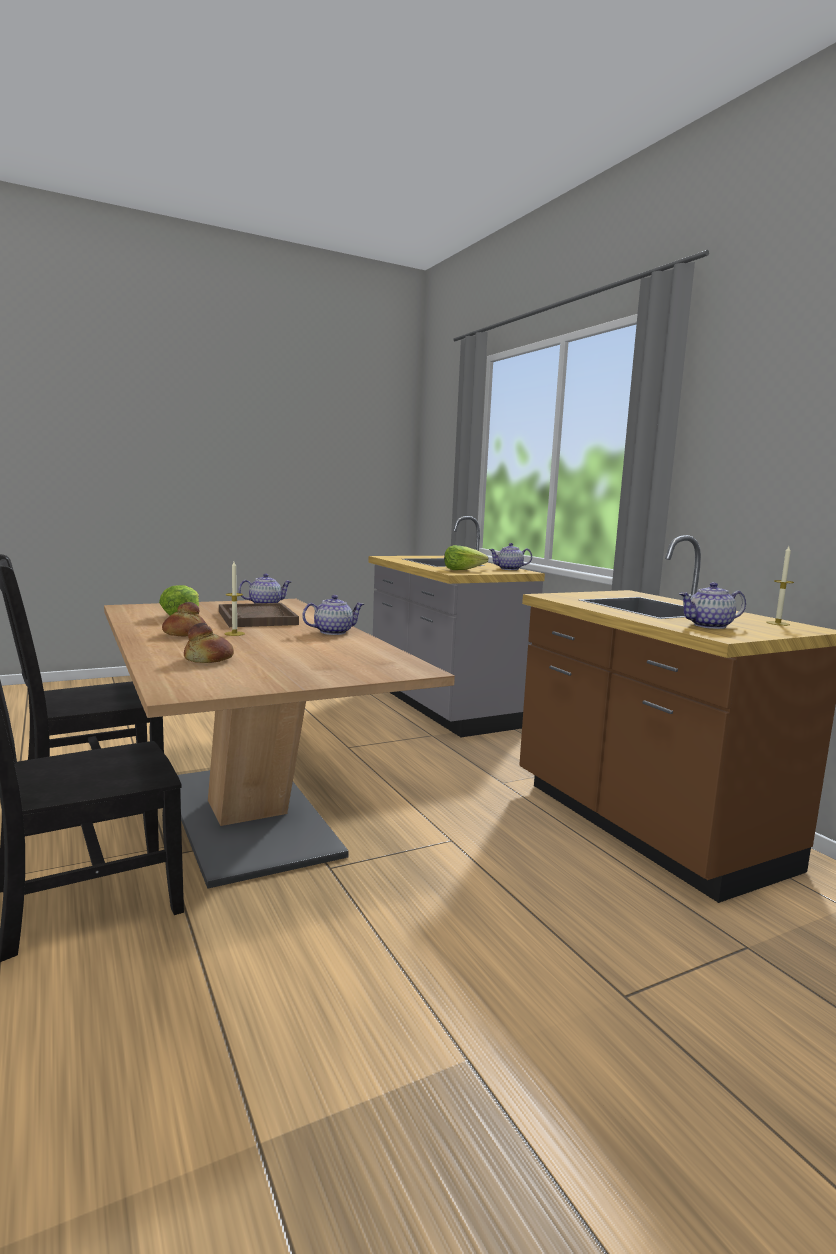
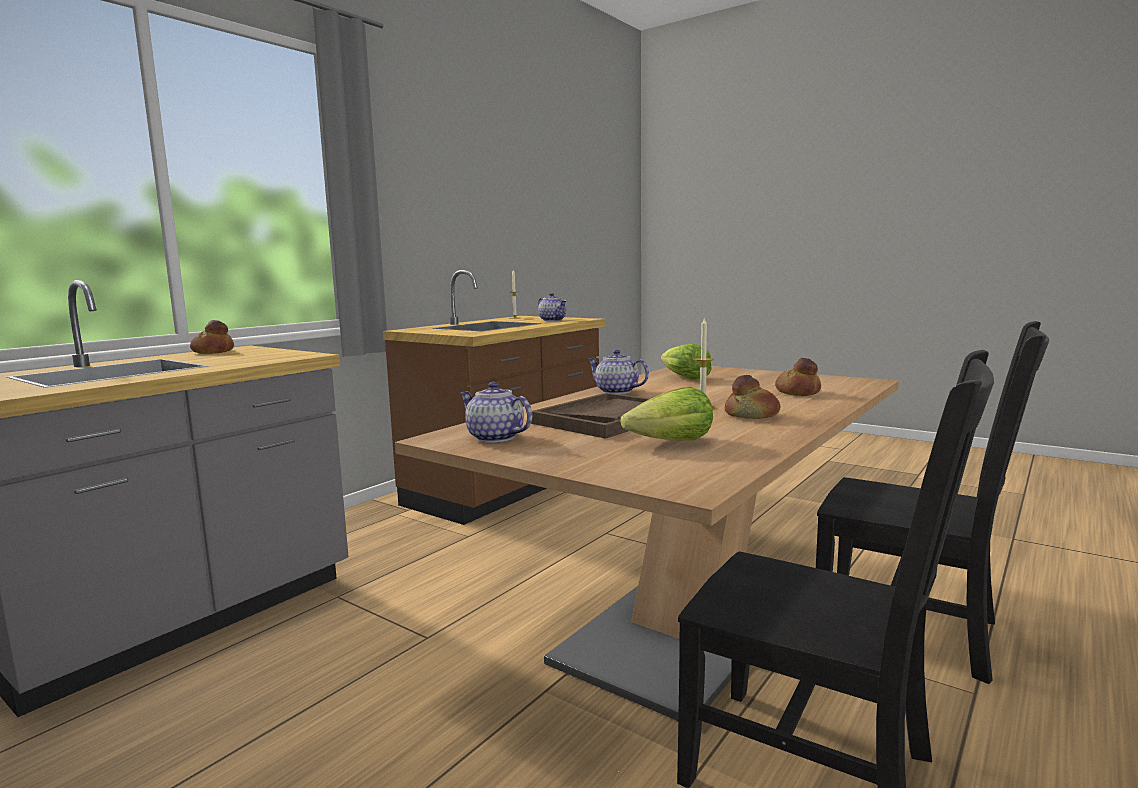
camera: 115 degrees left, 0 degrees up
(463, 570) = (259, 356): lettuce -> lettuce (684, 378)
(509, 569) = (213, 351): teapot -> bread

